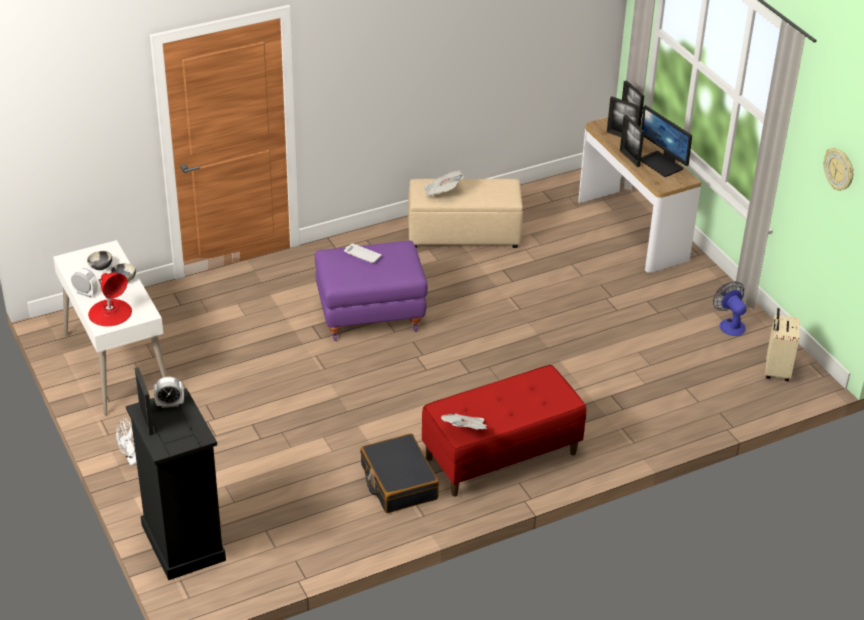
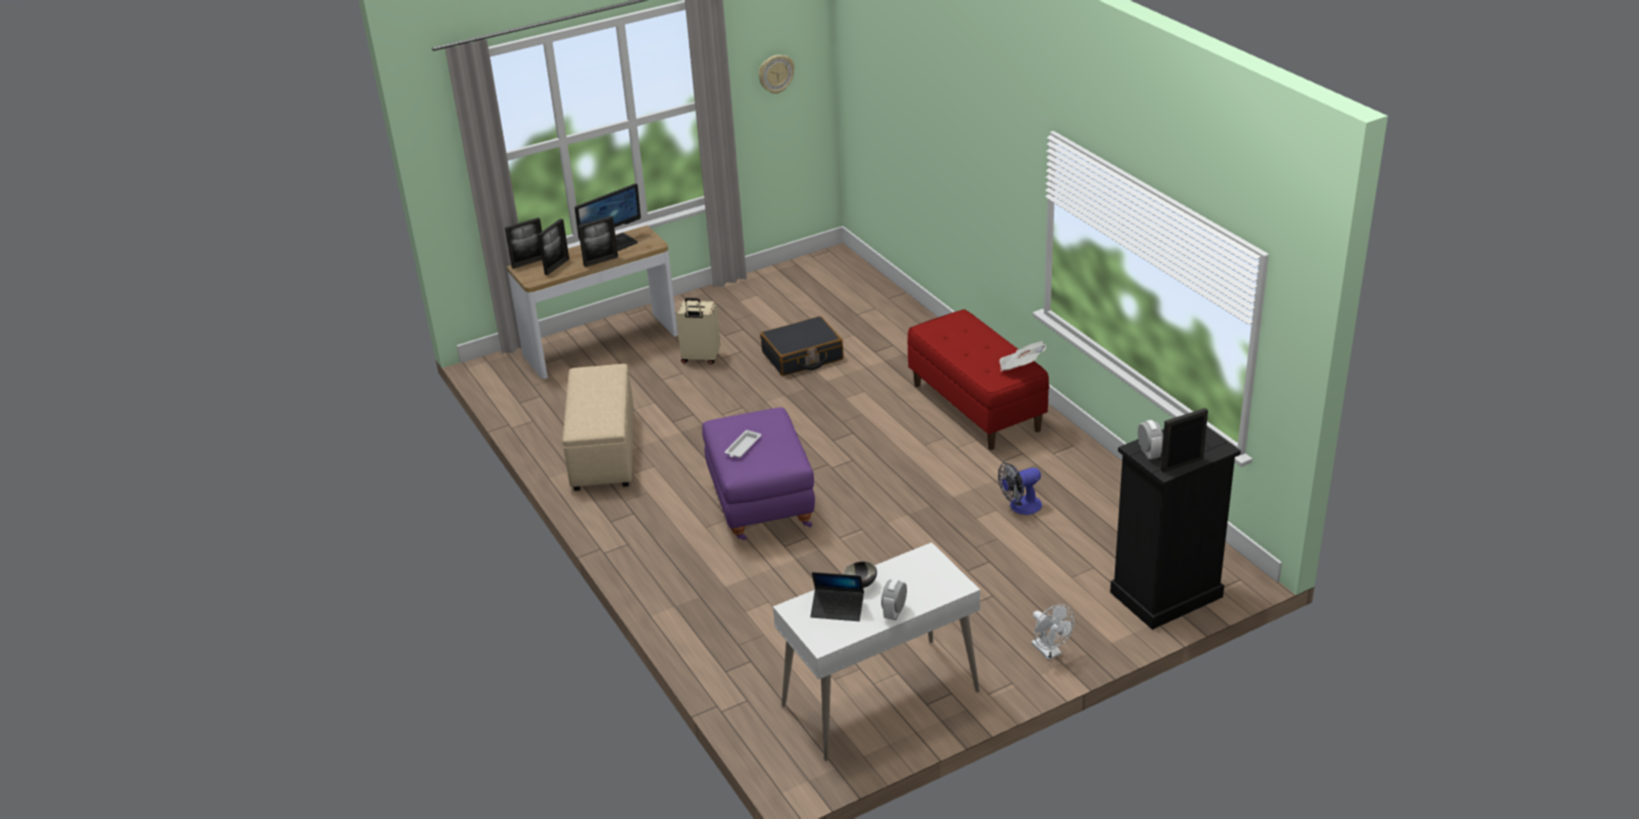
camera: 90 degrees left, 5 degrees down
(101, 267) = (837, 609): bowl -> laptop
(110, 312) = (930, 584): red table lamp -> none
(398, 482) = (1031, 464): black suitcase -> black suitcase (802, 356)
(442, 192) = (598, 413): newspaper -> none
(729, 324) = (759, 293): fan -> fan (1020, 507)
(776, 371) = (825, 272): beige suitcase -> beige suitcase (700, 358)

